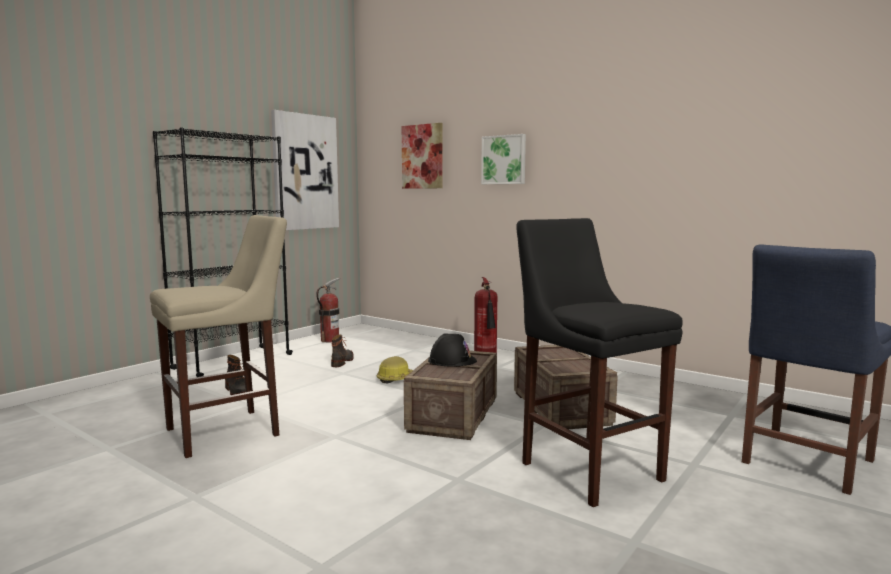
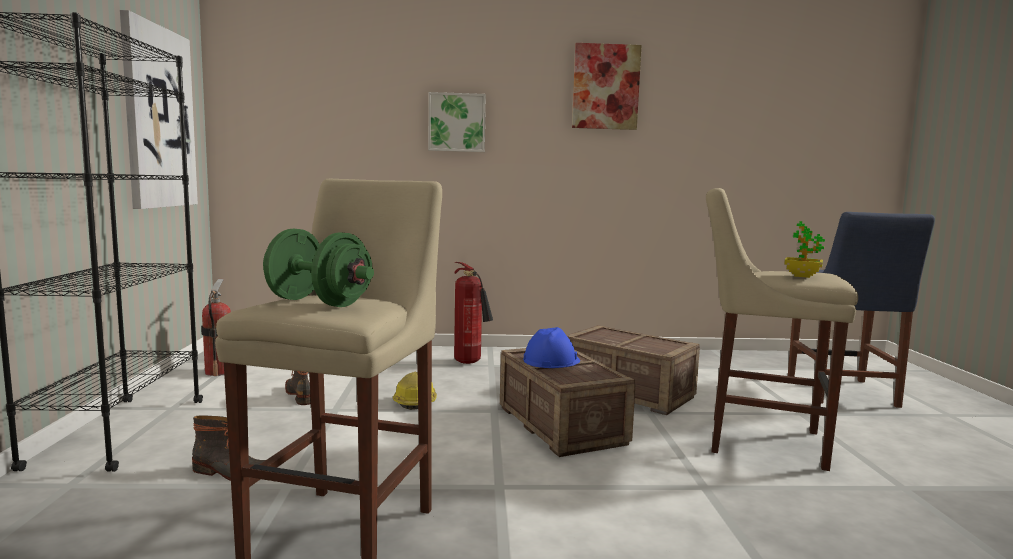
camera: 40 degrees left, 0 degrees up
(196, 288) = (318, 302): none -> green dumbbell
(422, 156) = (330, 110): picture -> picture (605, 87)
(452, 360) = (551, 360): black hard hat -> blue hard hat
(587, 468) = (758, 440): black stool -> beige stool
(600, 308) = (802, 276): none -> potted plant

